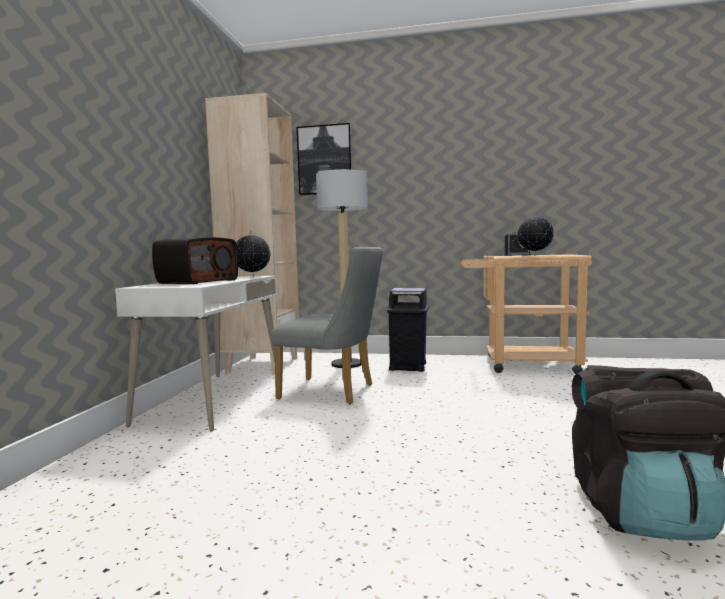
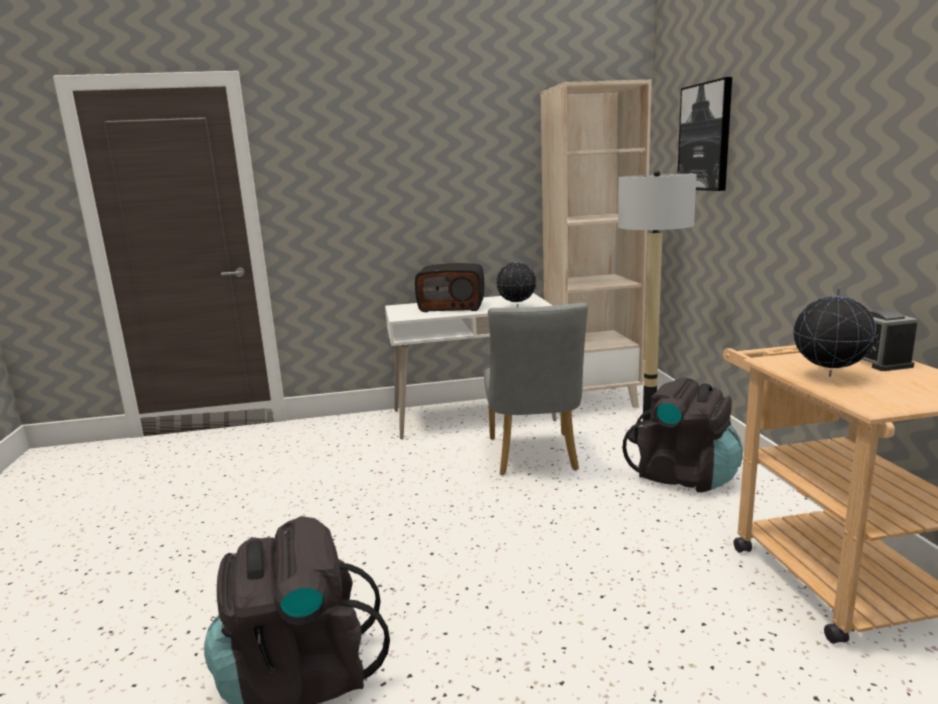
camera: 70 degrees right, 10 degrees up
(409, 367) = (683, 476): blue trash can -> black backpack

